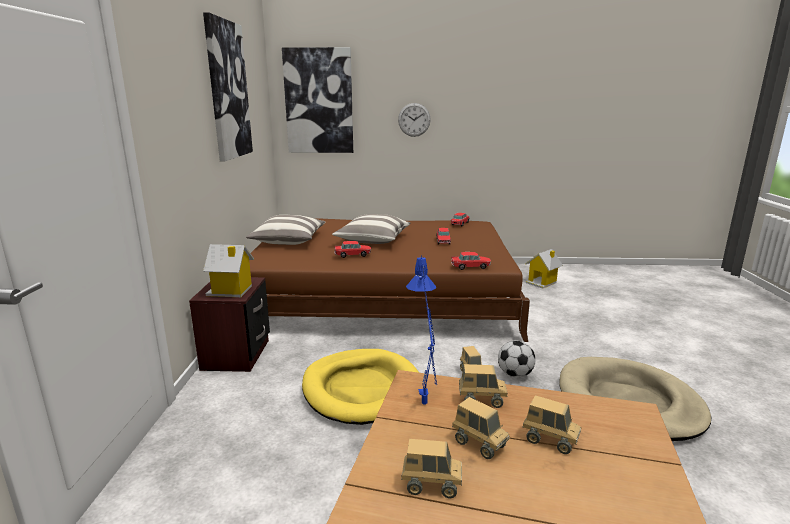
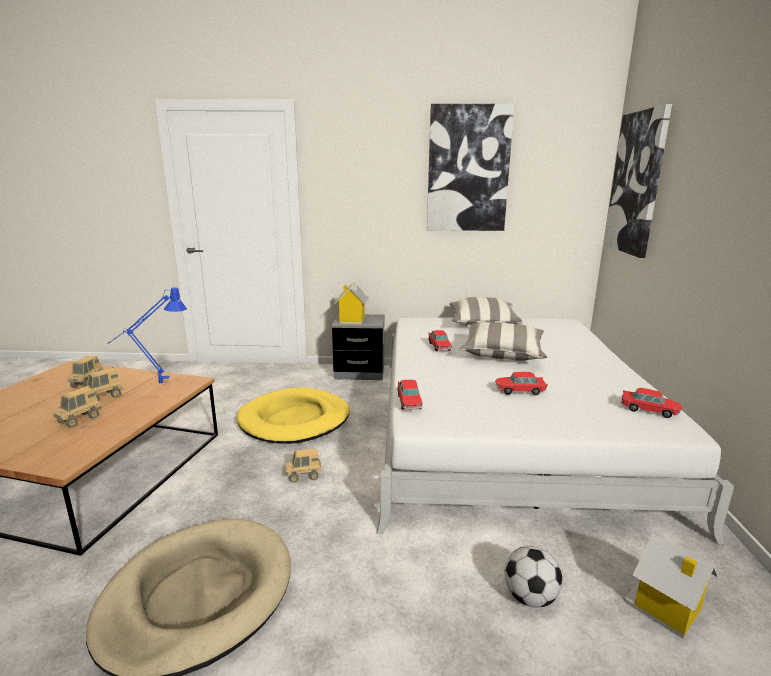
camera: 90 degrees right, 0 degrees up
(236, 355) = (359, 372): brown nightstand -> grey nightstand
(383, 295) = (504, 427): brown bed -> white bed
(414, 120) = (706, 219): wall clock -> none
(481, 400) = (148, 402): toy truck -> none
(515, 374) = (295, 507): football -> football (530, 597)

